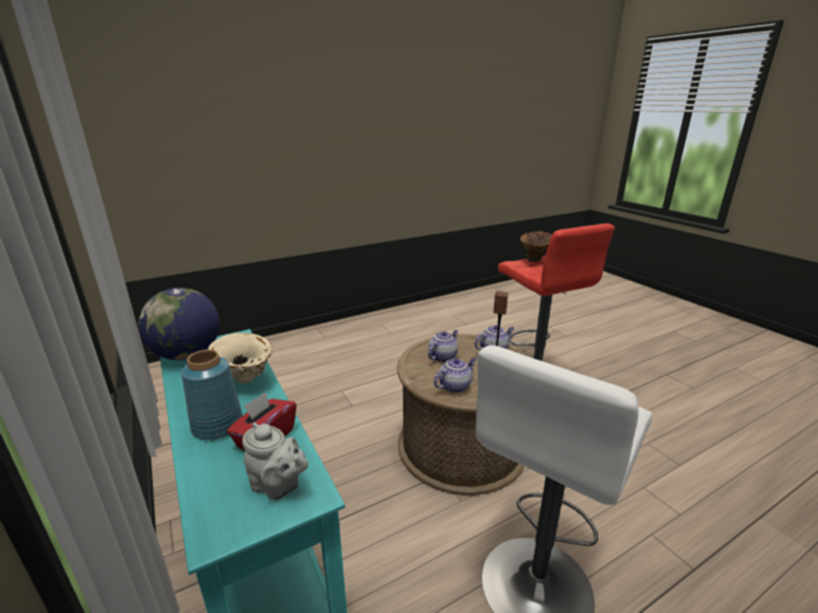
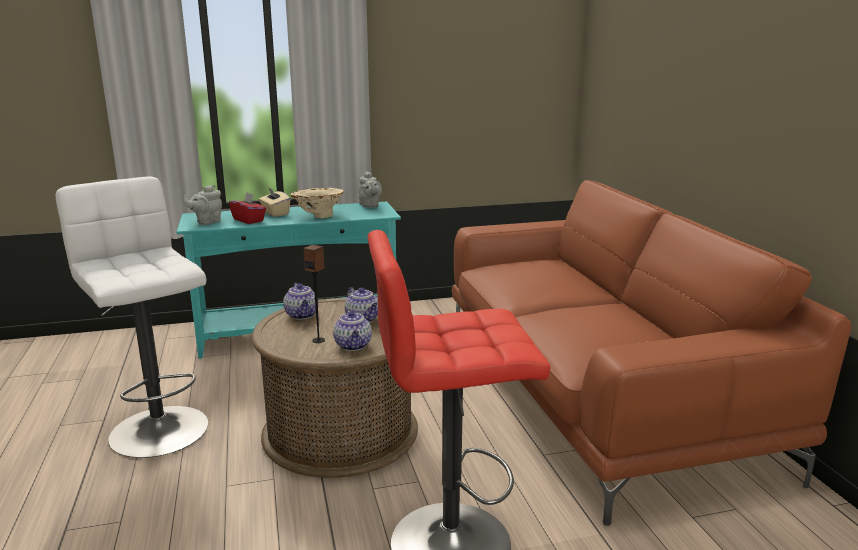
camera: 105 degrees right, 5 degrees down
(187, 355) = (369, 206): globe -> grey teapot
(218, 425) = (275, 213): blue vase -> beige tissue box
(355, 347) = (593, 389): none -> brown sofa
(536, 259) = (507, 334): brown vase -> none

